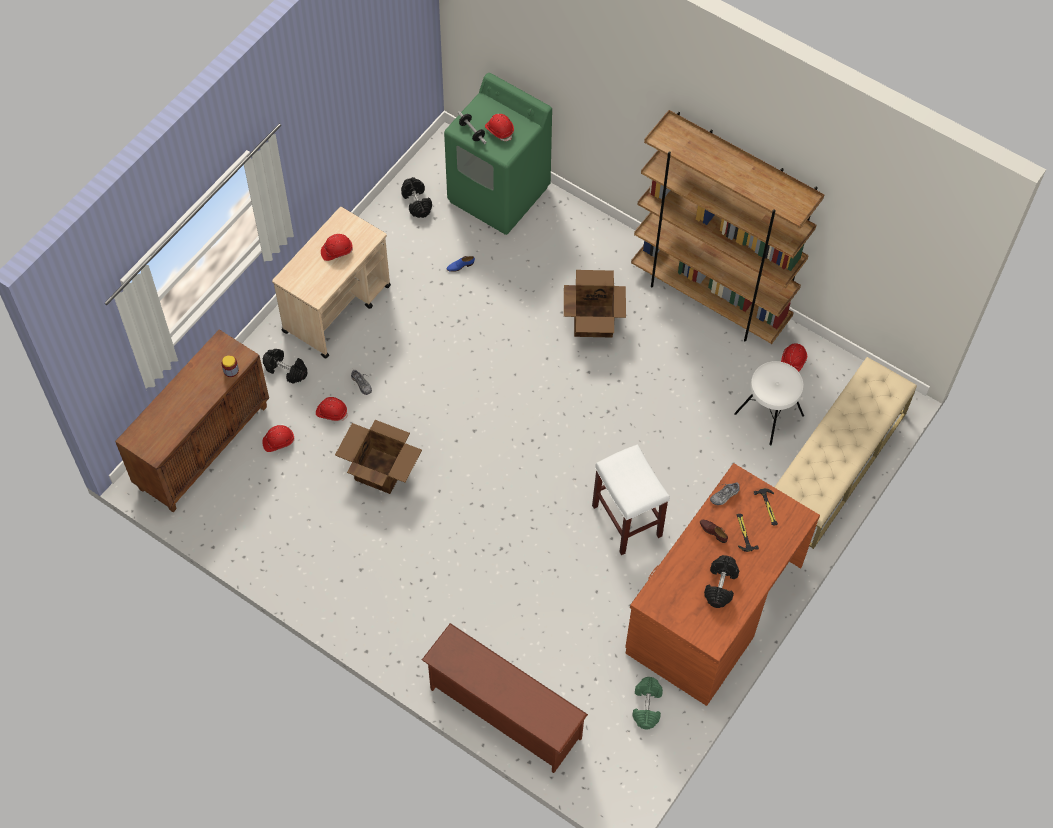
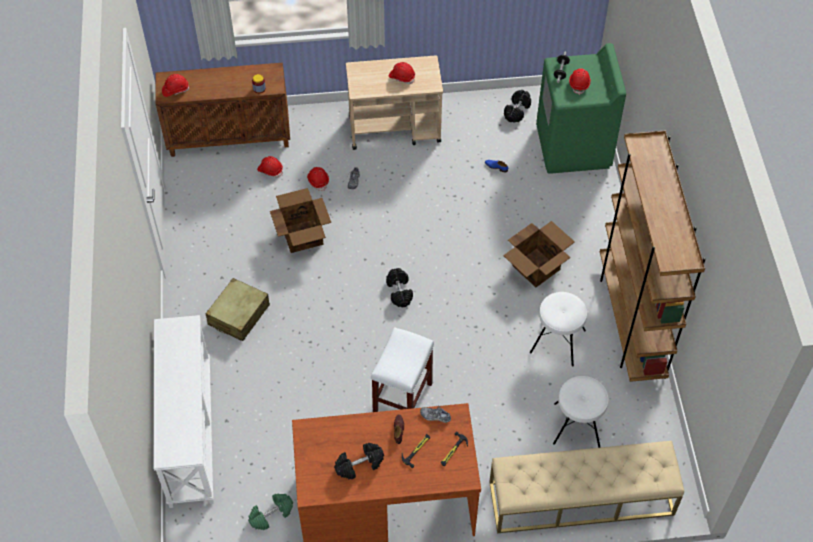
camera: 50 degrees right, 5 degrees down
(286, 370) = (324, 137): black dumbbell -> black dumbbell (399, 292)
(416, 585) = (238, 315): none -> beige suitcase
(503, 714) = (189, 432): brown shoe rack -> white console table
(679, 364) = (557, 341): none -> white stool
(792, 361) = (636, 409): red hard hat -> red hard hat (175, 90)

